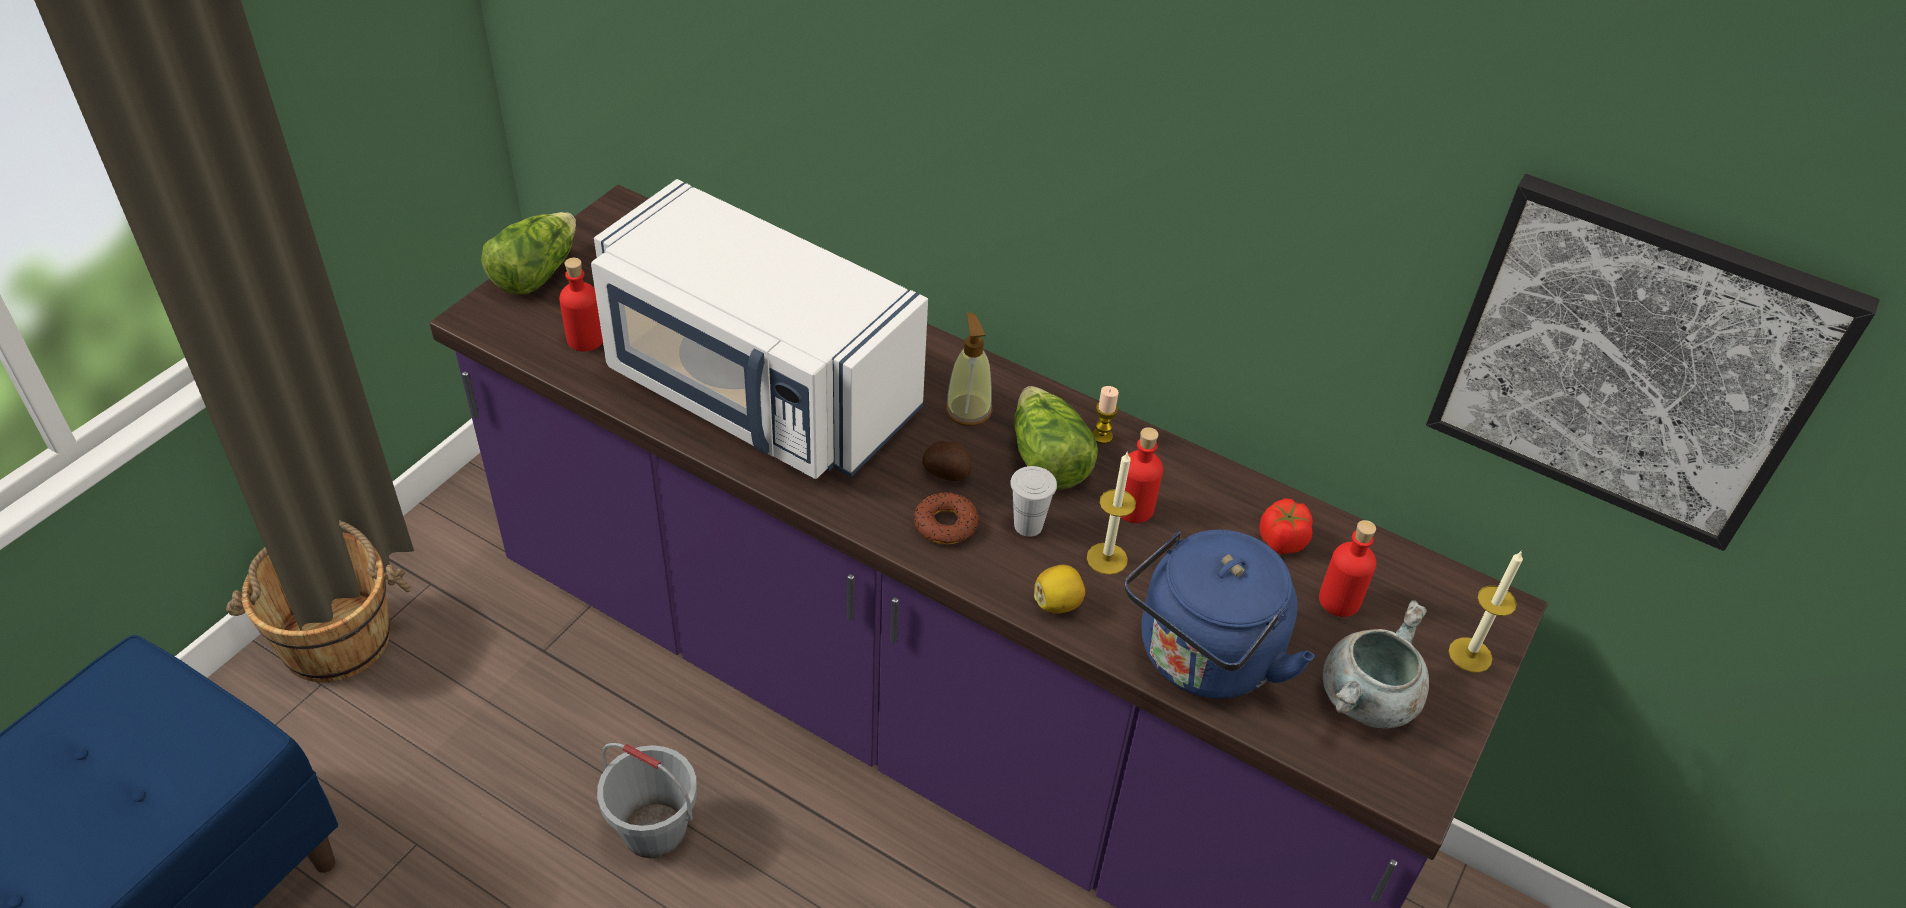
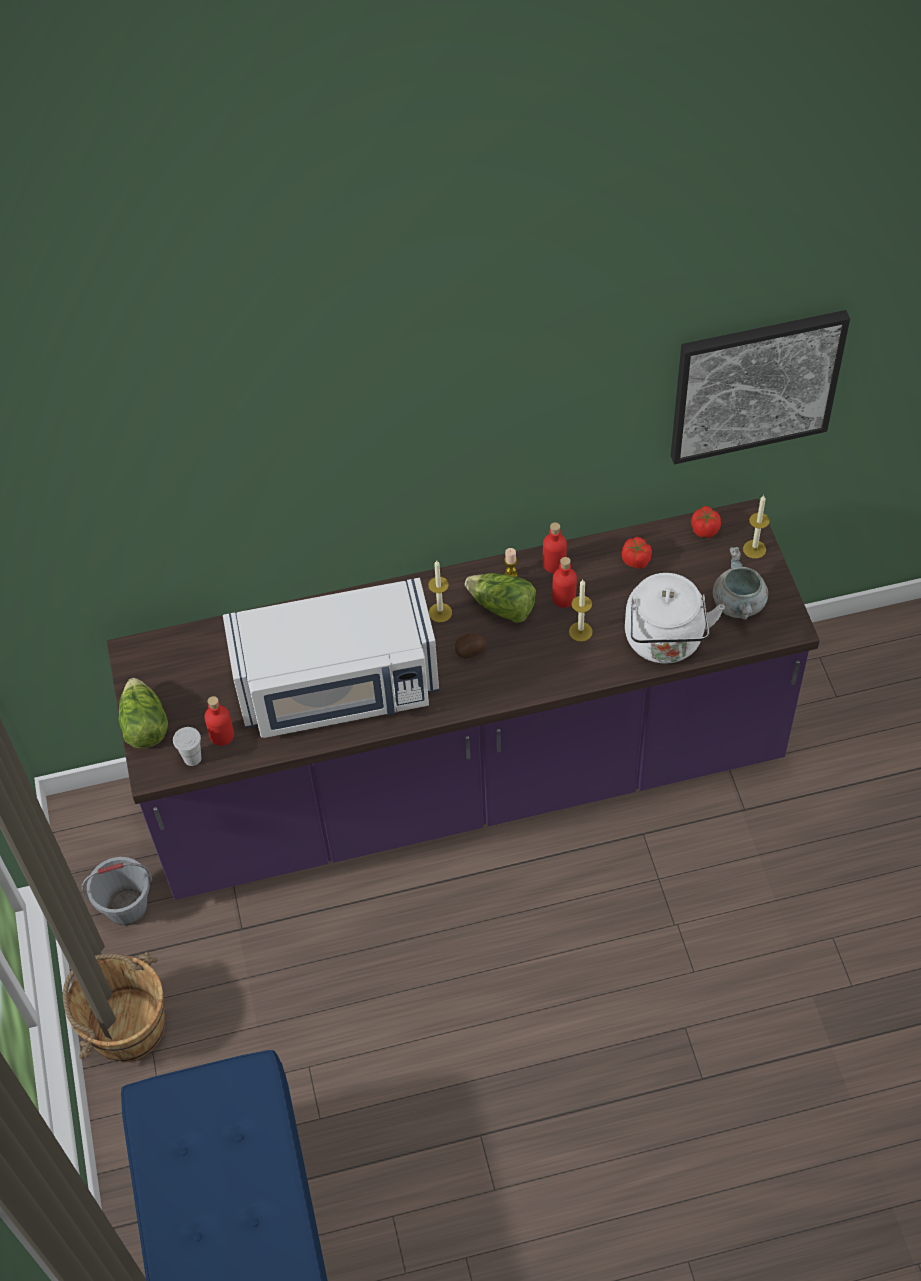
camera: 40 degrees left, 10 degrees up
(655, 829) = (409, 952): grey bucket -> grey bucket (127, 907)
(945, 524) = (500, 676): donut -> none
(968, 410) = (440, 612): soap dispenser -> candle
(1028, 525) = (533, 645): white cup -> white cup (192, 758)
(1058, 603) = (585, 669): lemon -> none
(1203, 659) = (665, 642): blue kettle -> white kettle
(1339, 600) = (685, 568): red bottle -> red bottle (554, 564)
(1423, 579) = (705, 529): none -> tomato

